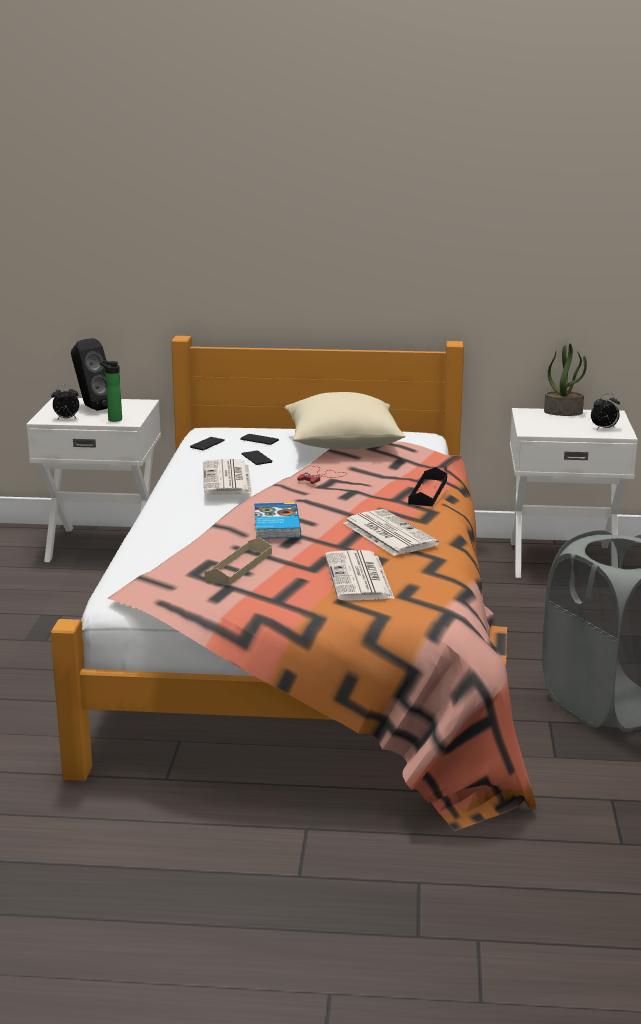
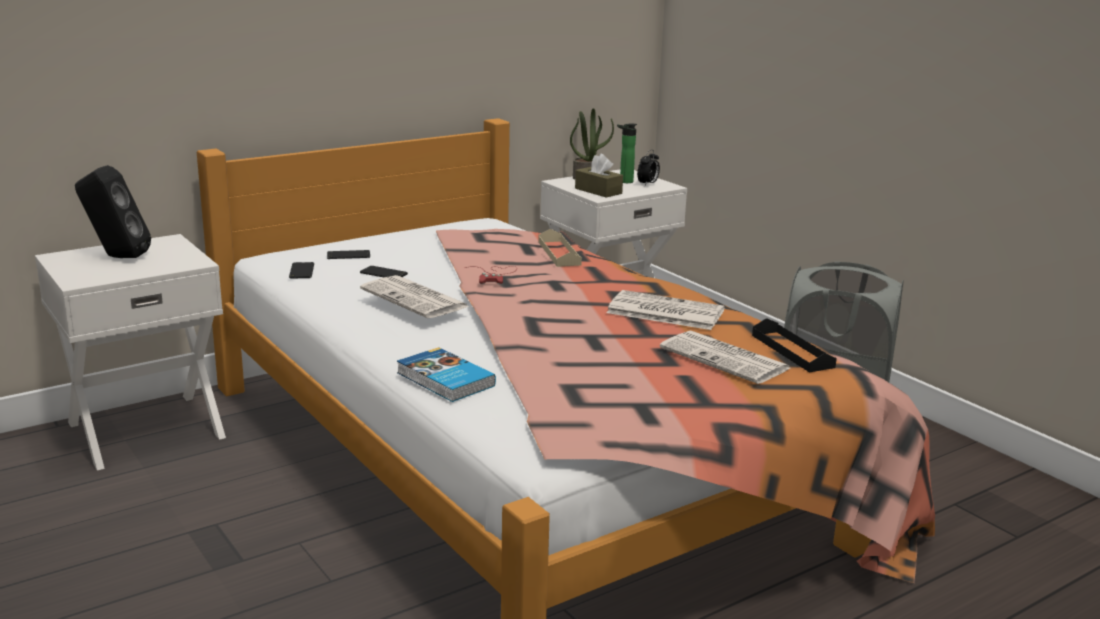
camera: 40 degrees left, 0 degrees up
(66, 419) = (108, 275): alarm clock -> none
(113, 419) = (170, 264): bottle -> bottle (624, 181)
(239, 566) = (604, 382): beige tray -> beige tray (559, 253)
(275, 525) = (557, 331): book -> book (444, 380)
(342, 444) = (446, 242): beige pillow -> none
(428, 492) = (615, 267): black tray -> black tray (792, 351)
(541, 426) = (598, 191): none -> brown tissue box

